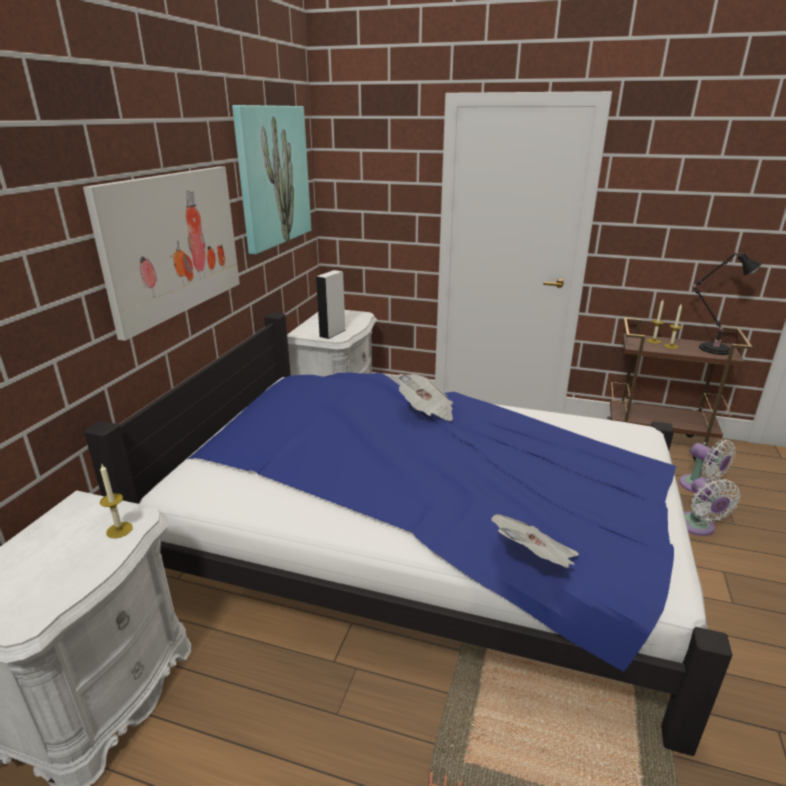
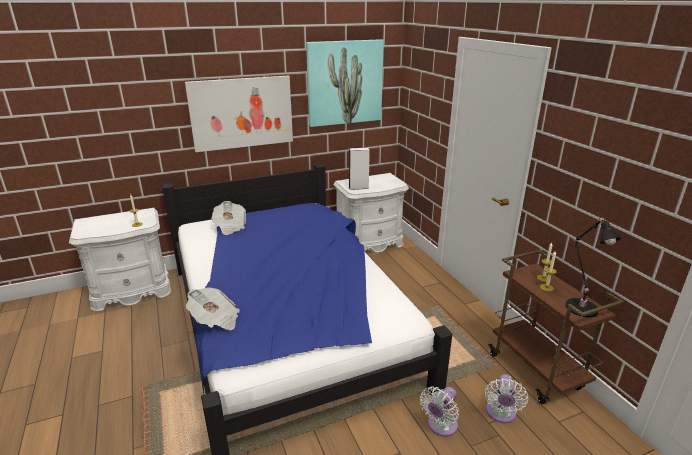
camera: 50 degrees right, 0 degrees up
(426, 411) = (323, 245): newspaper -> newspaper (230, 226)

